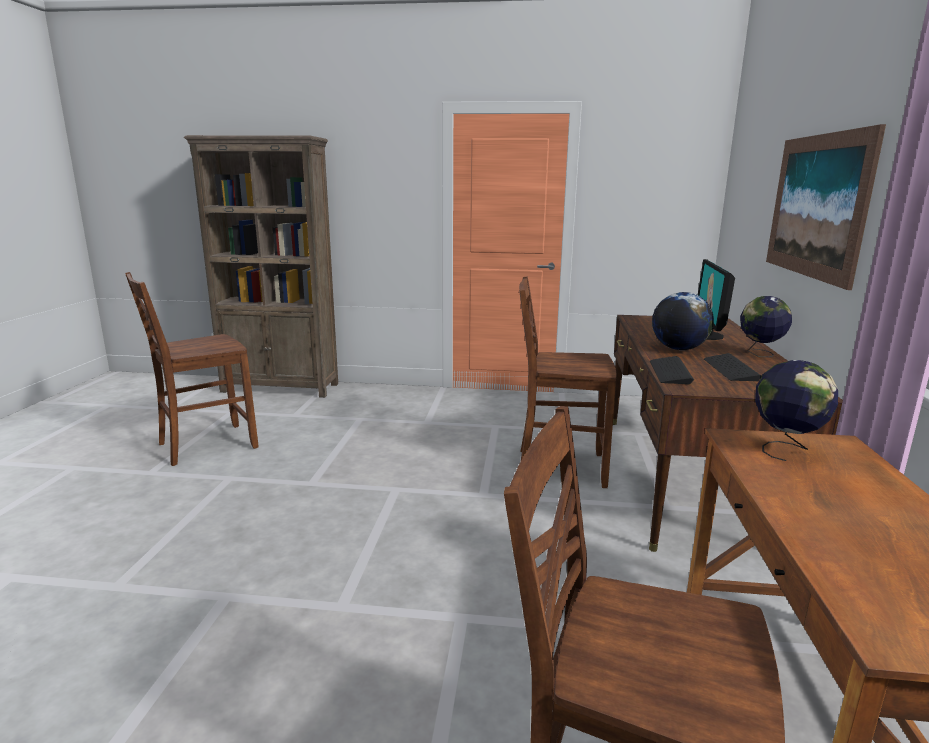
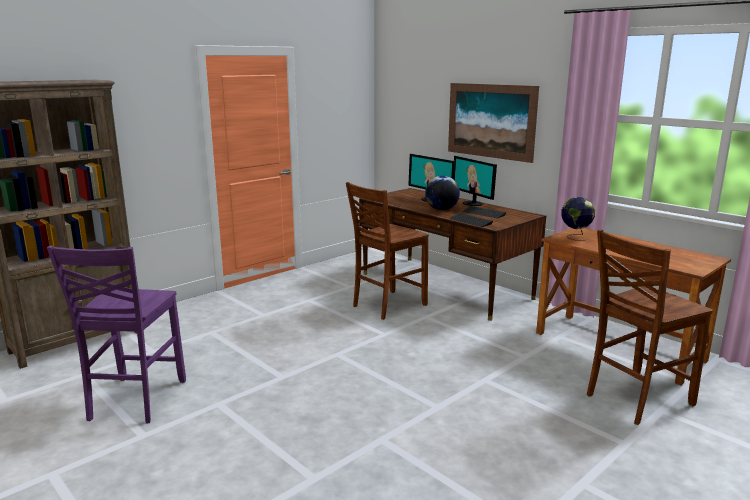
camera: 50 degrees left, 0 degrees up
(205, 445) = (135, 401): brown chair -> purple chair
(759, 354) = (473, 203): globe -> monitor

